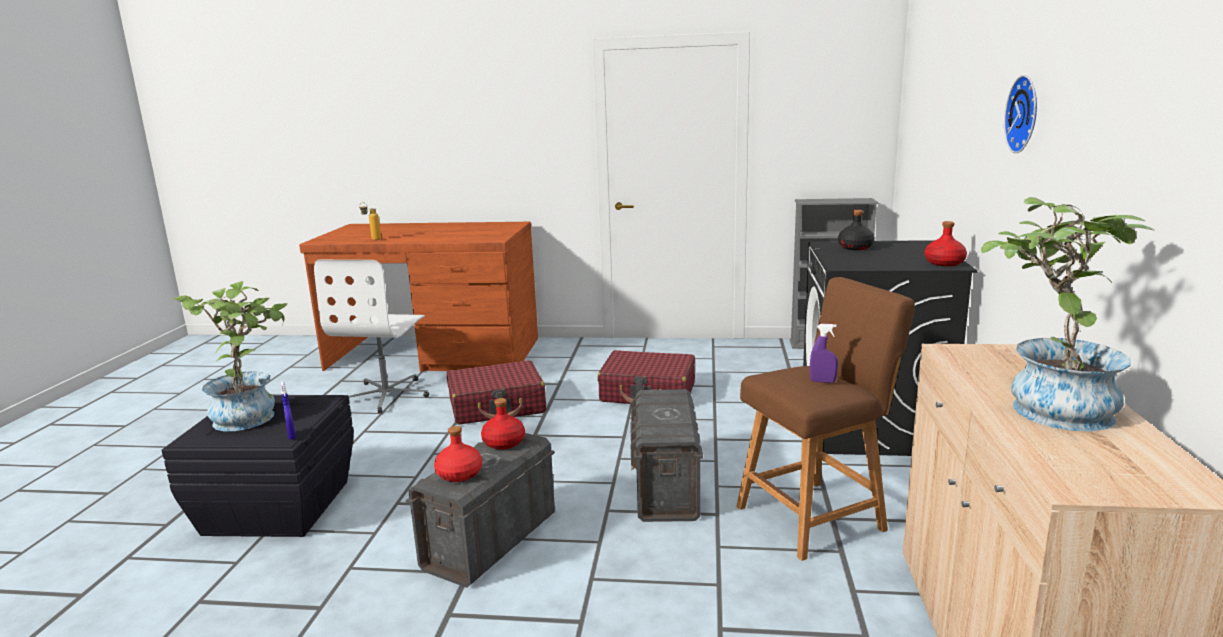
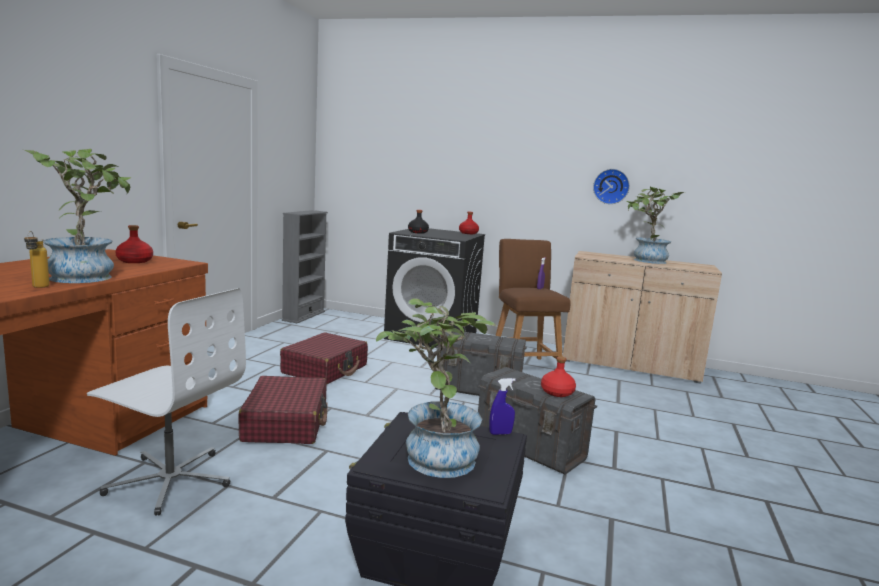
camera: 80 degrees left, 5 degrees down
(417, 237) = (88, 276): none -> potted plant
(504, 443) = (510, 377): red bottle -> red bottle (135, 261)
(1026, 114) = (524, 158): wall clock -> wall clock (611, 186)

